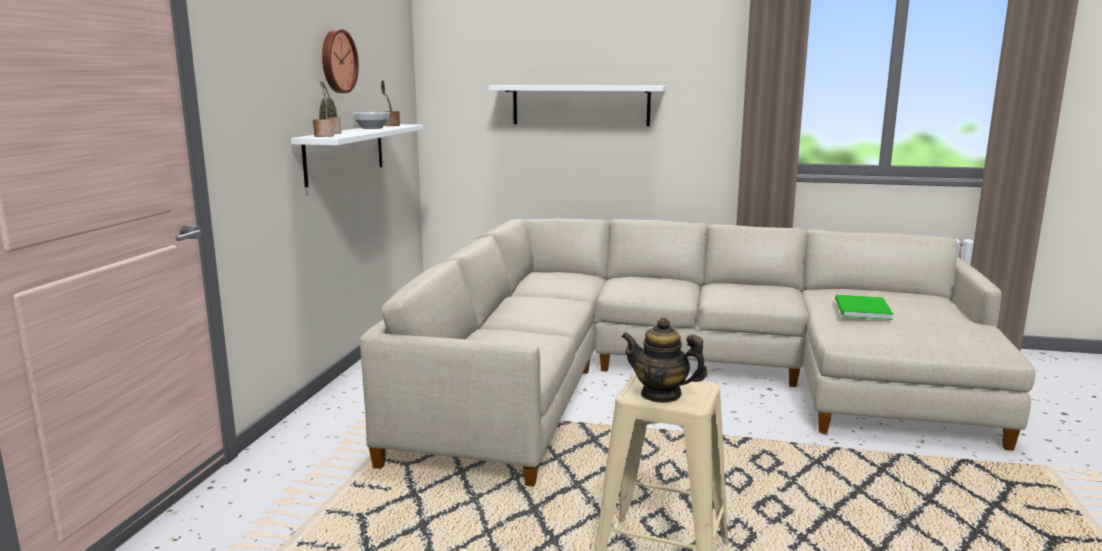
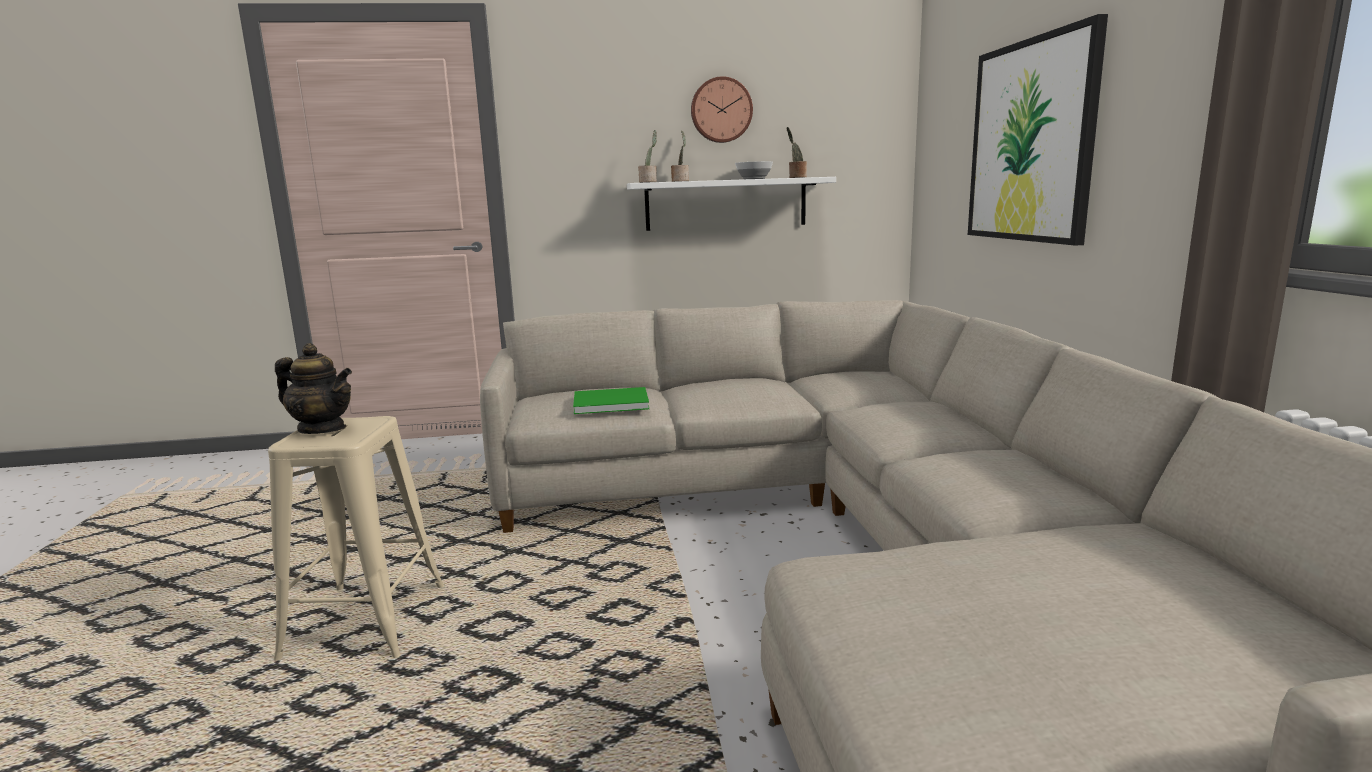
camera: 70 degrees right, 0 degrees up
(580, 105) = (1031, 141): white shelf -> picture
(661, 395) = (322, 429): teapot -> teapot turned 105 degrees clockwise
(861, 310) = (1003, 566): green book -> green book (608, 403)

